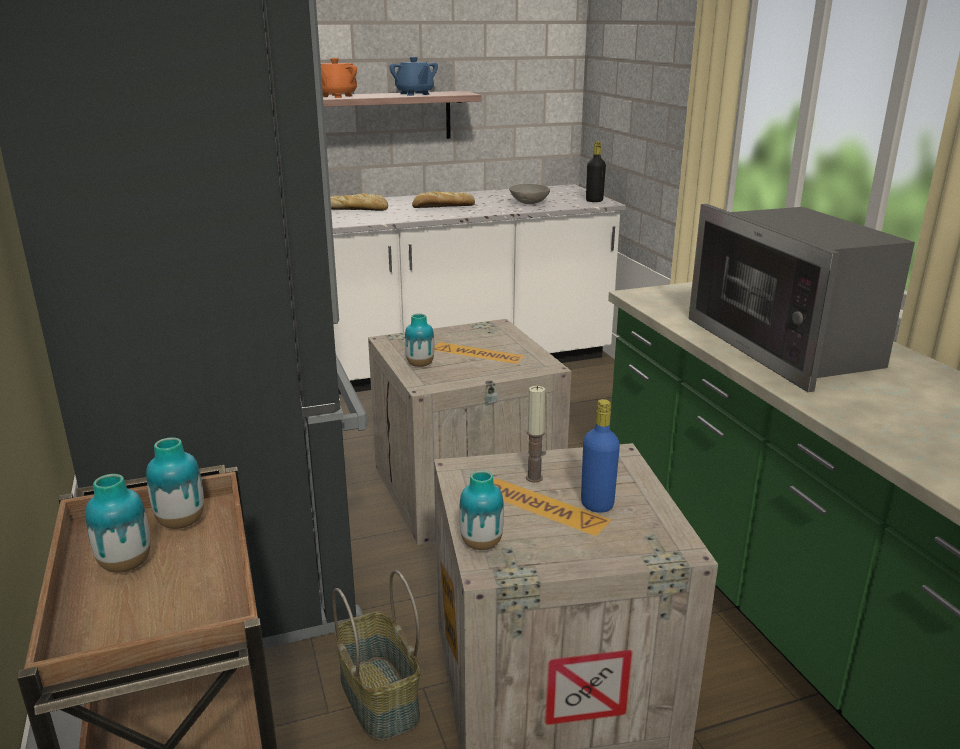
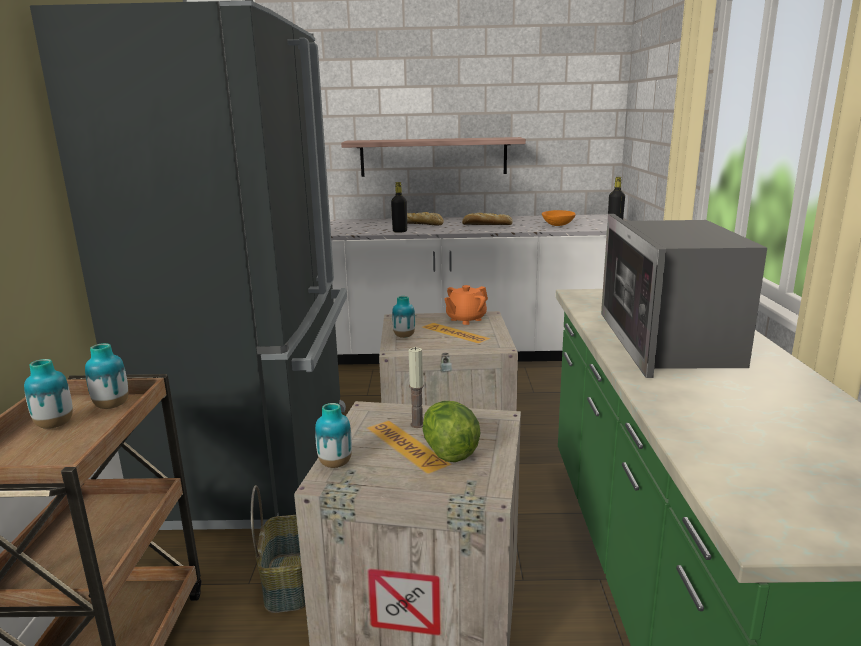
camera: 20 degrees right, 5 degrees down
(336, 96) = (414, 139): orange teapot -> orange teapot (465, 319)
(342, 222) = (400, 231): none -> black bottle
(414, 94) = (474, 138): blue teapot -> none
(529, 203) = (558, 225): grey bowl -> orange bowl
(597, 504) = (449, 451): blue bottle -> lettuce

